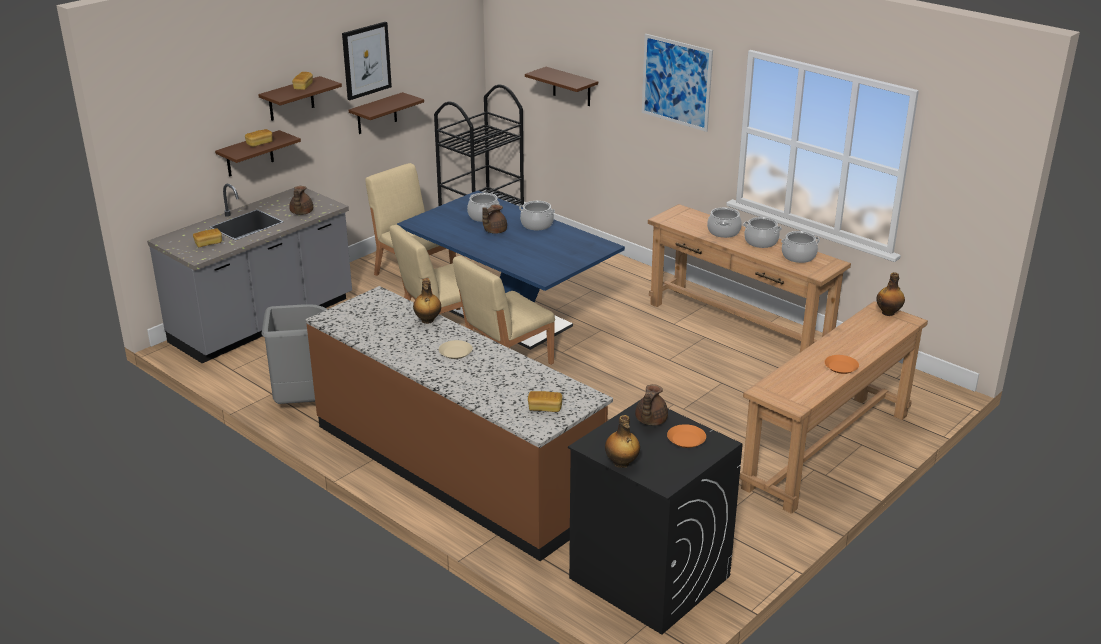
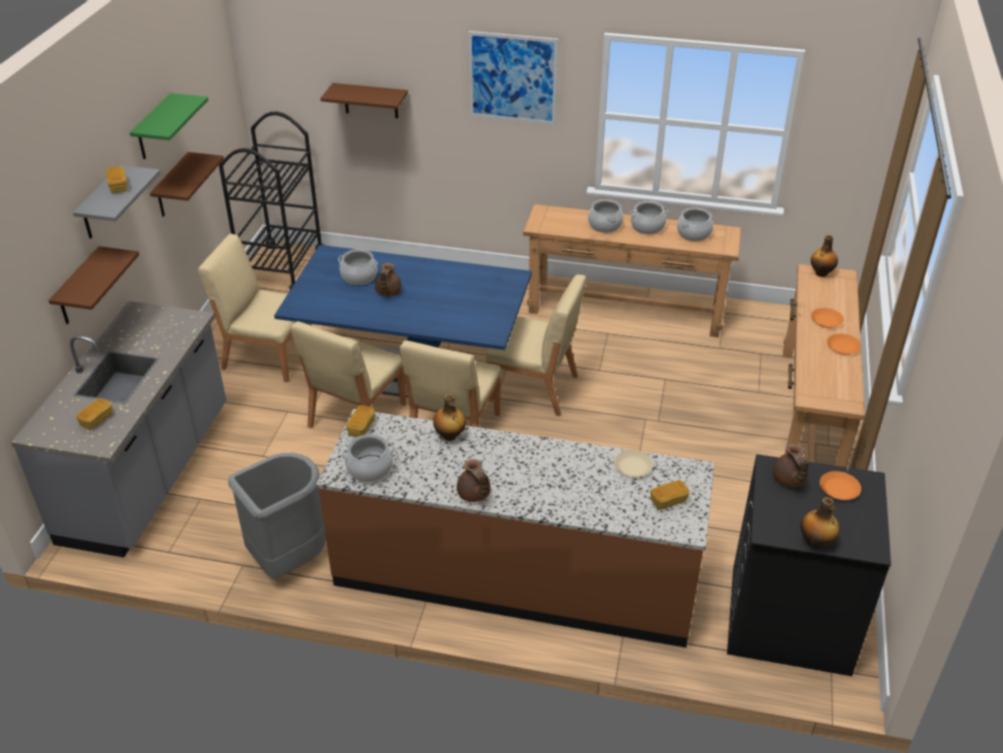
camera: 30 degrees left, 10 degrees up
(259, 143) = (96, 273): bread -> bread (361, 427)
(291, 99) = (101, 204): brown shelf -> grey shelf
(301, 213) = (168, 339): brown teapot -> brown teapot (474, 495)
(366, 60) = (154, 128): picture -> green shelf
(456, 353) = (518, 466): beige plate -> beige plate (633, 467)
(536, 225) = (423, 271): cooking pot -> cooking pot (370, 469)
(599, 355) = (534, 388): none -> beige chair
(849, 345) = (826, 320): none -> orange plate

